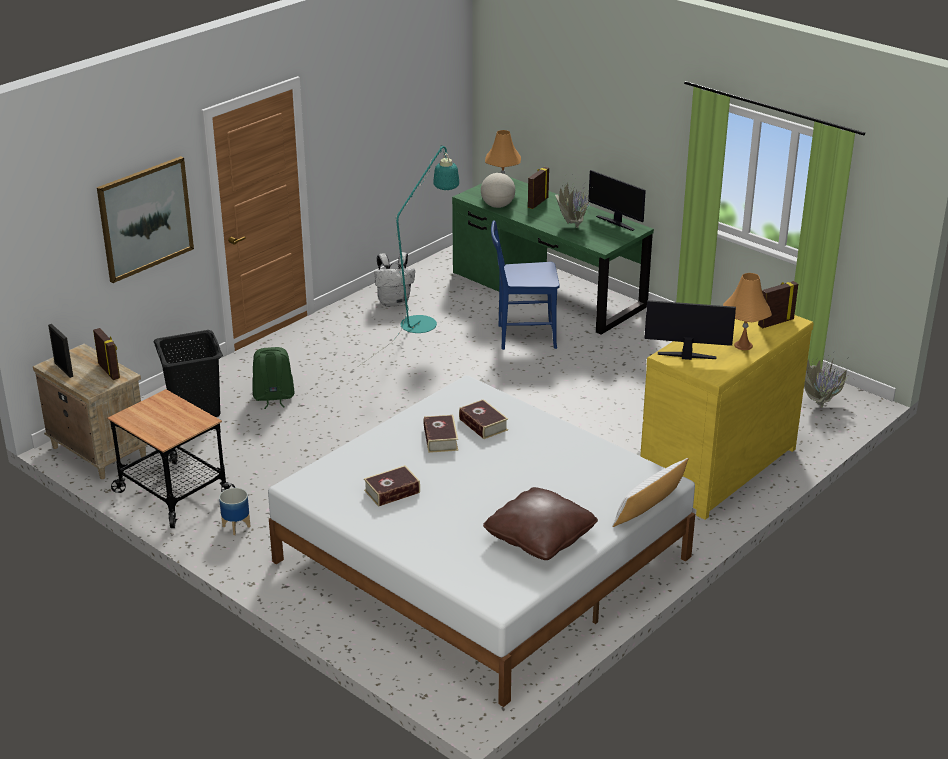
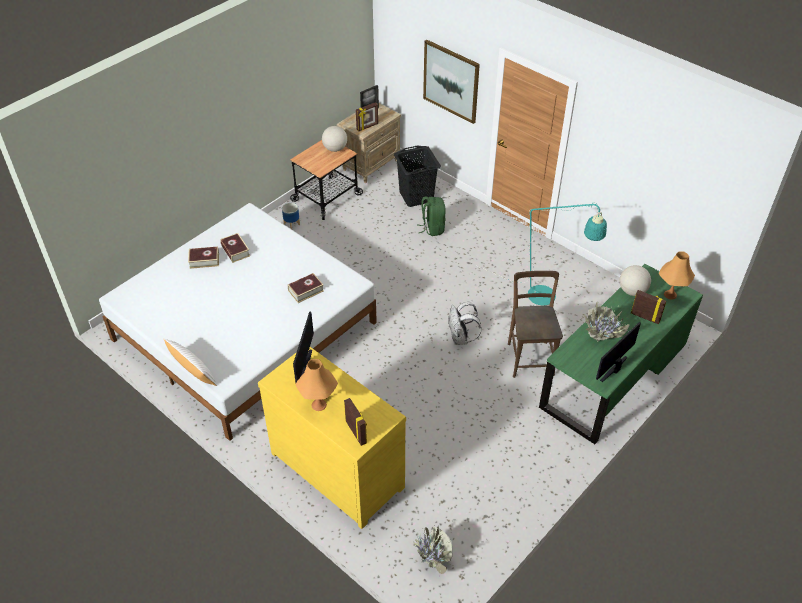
camera: 90 degrees right, 15 degrees up
(147, 409) = (335, 149): none -> globe
(394, 302) = (574, 281): white backpack -> white backpack (461, 338)
(440, 439) = (290, 271): book -> book (204, 260)
(523, 336) = (530, 356): blue chair -> brown chair
(539, 537) = (175, 315): brown pillow -> none

